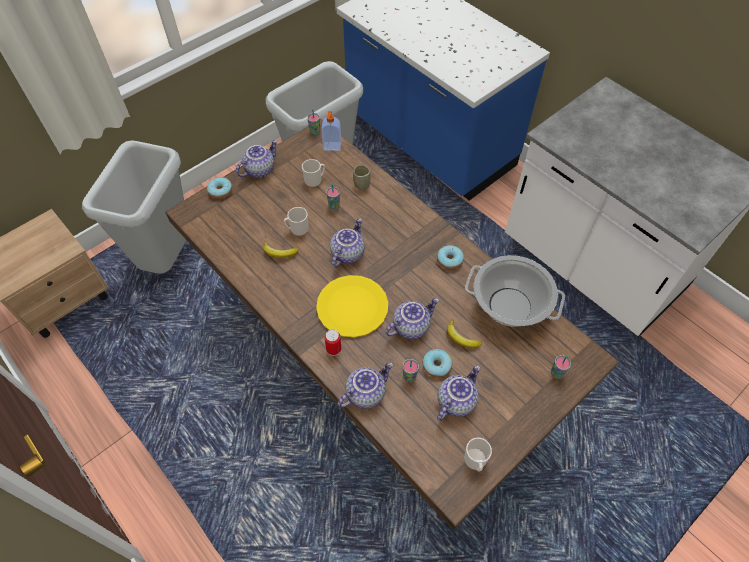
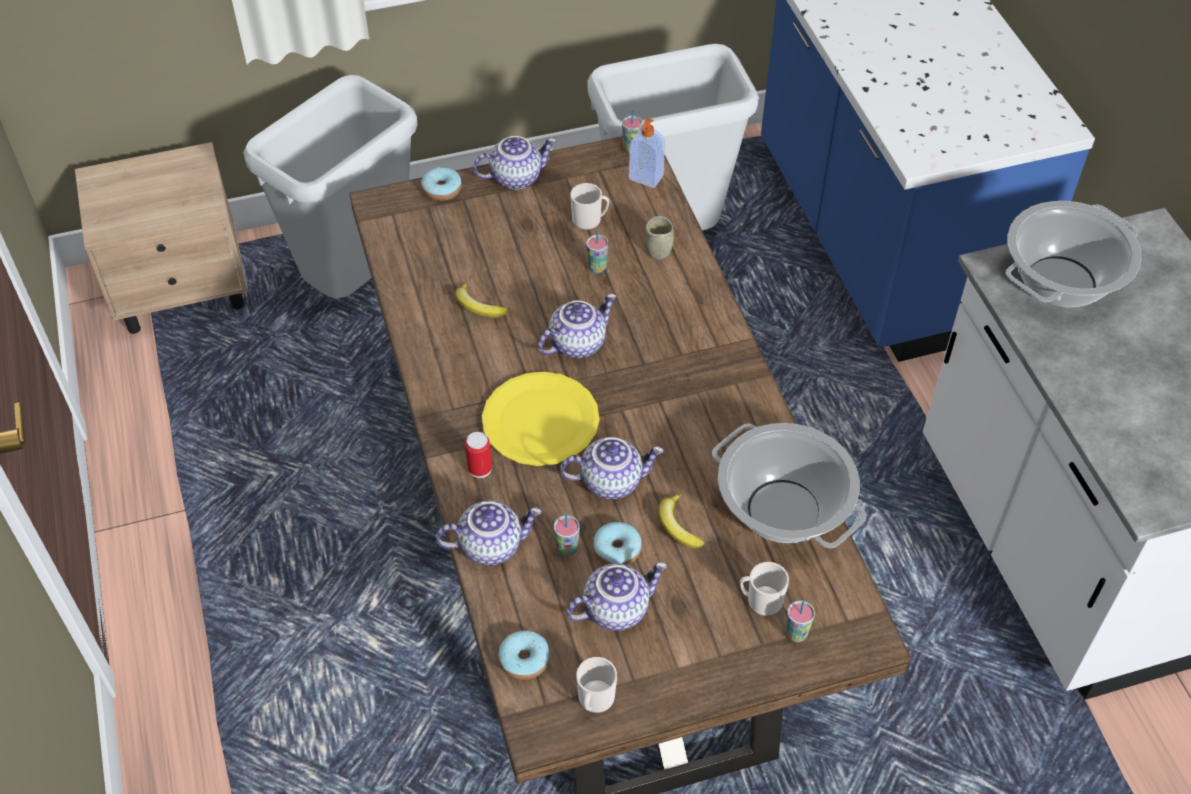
camera: 25 degrees right, 5 degrees down
(297, 229) = (523, 283): mug -> mug (760, 601)
(449, 260) = (729, 409): donut -> donut (524, 660)
(583, 130) = (1061, 281): none -> cooking pot

